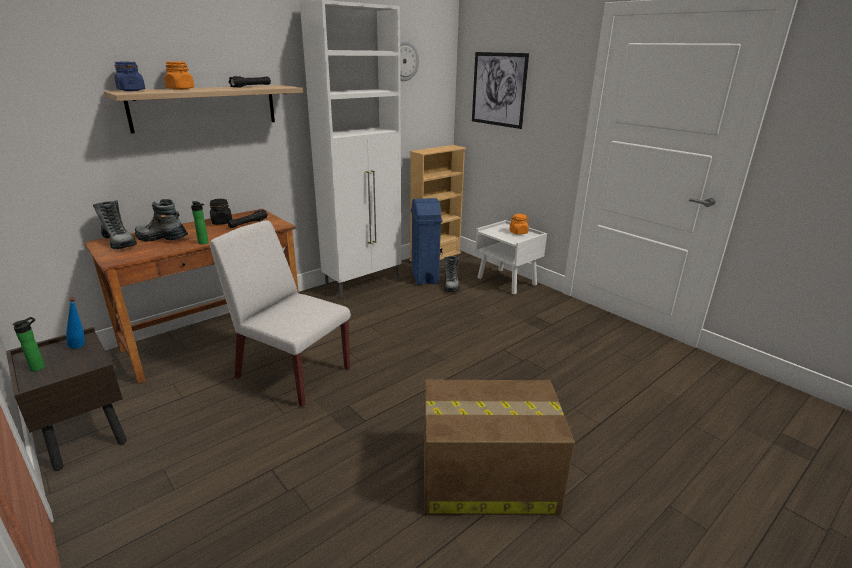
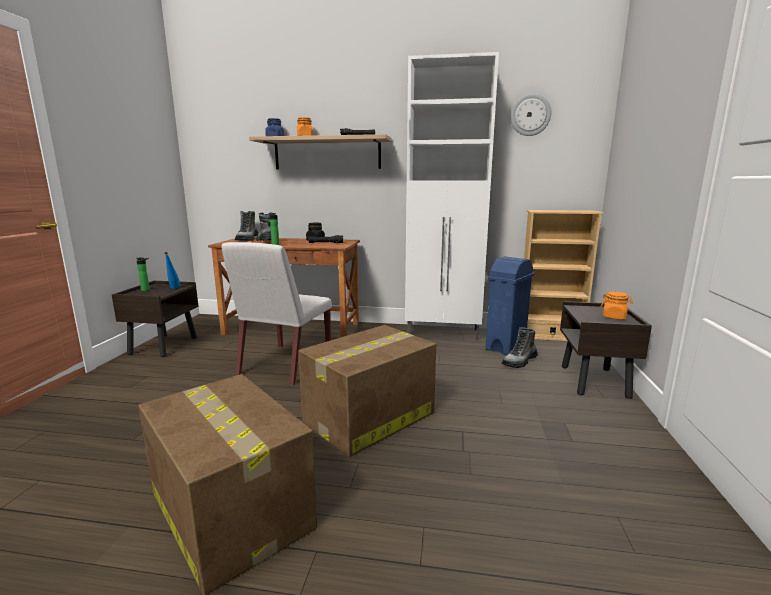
camera: 50 degrees right, 10 degrees down
(292, 373) = (285, 364): white chair -> white chair turned 150 degrees counterclockwise
(442, 374) = (368, 418): none -> cardboard box
(498, 89) = (637, 135): picture -> none
(507, 282) = (594, 382): white nightstand -> brown nightstand

